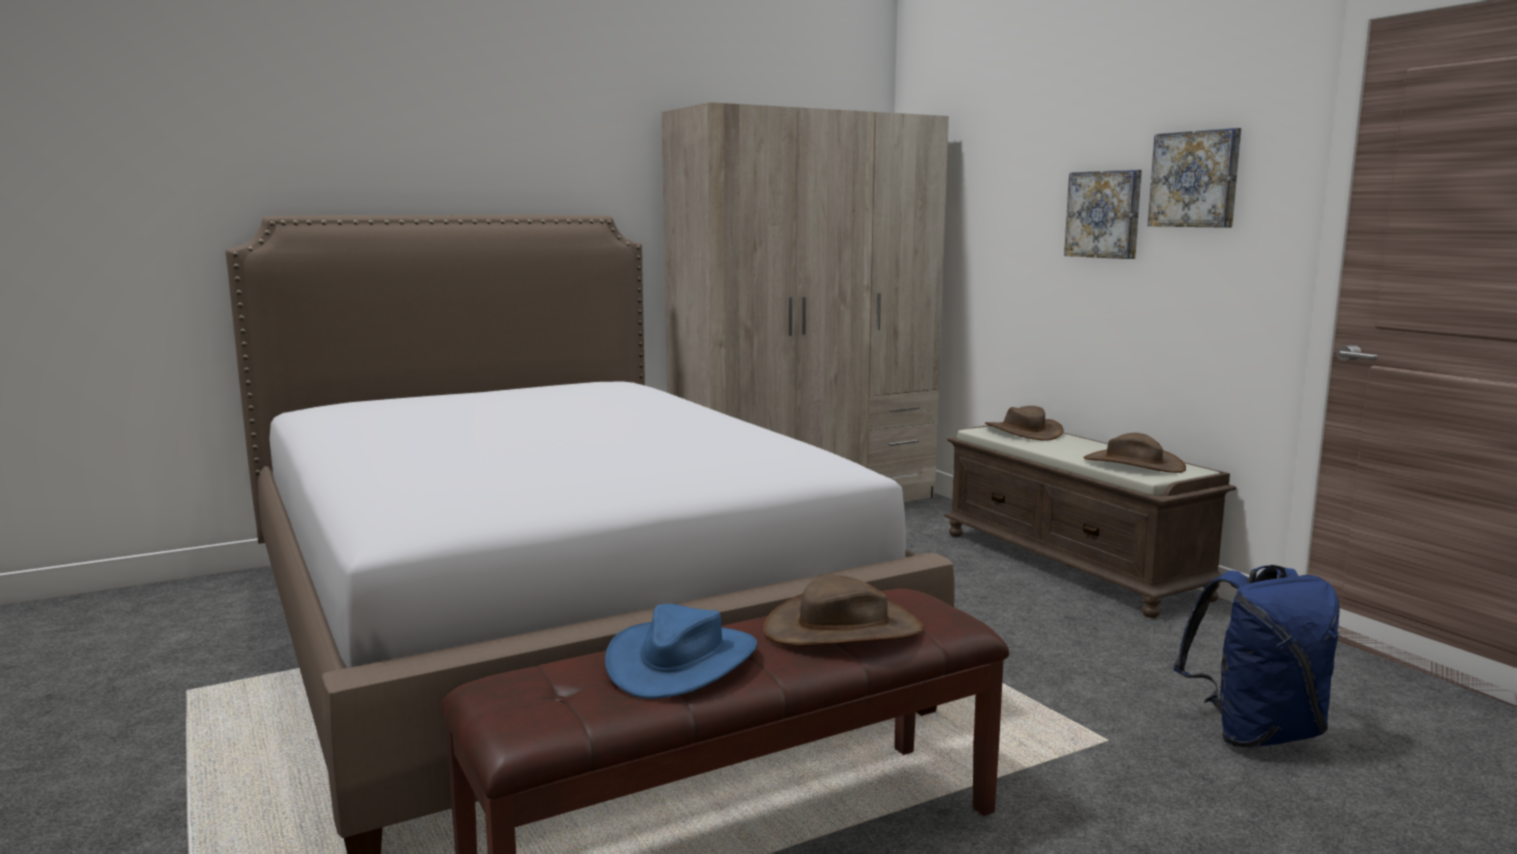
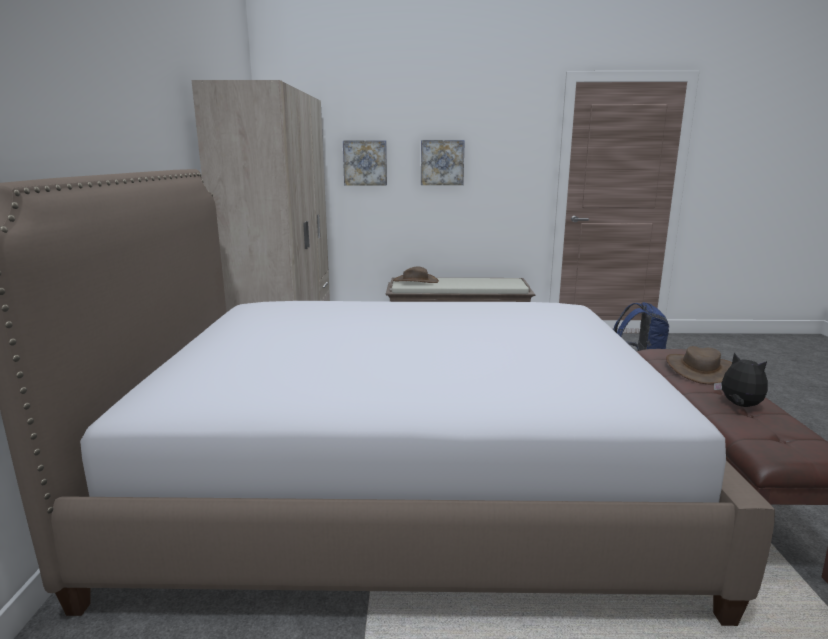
camera: 60 degrees left, 5 degrees up
(681, 661) = (739, 405): blue hat -> plush toy
(1133, 464) = (496, 283): brown hat -> none
(1196, 179) = (496, 145): picture -> picture (365, 163)

